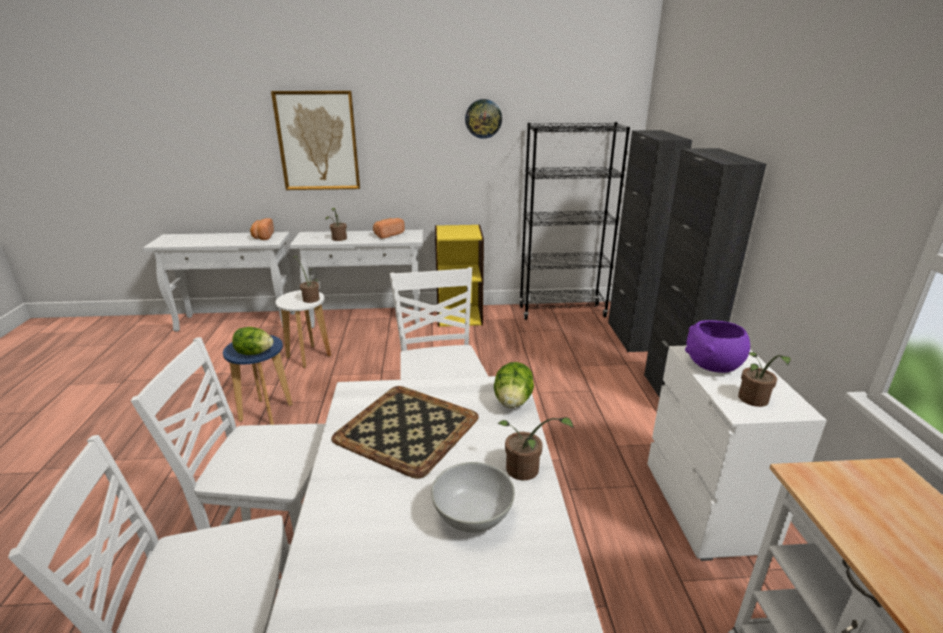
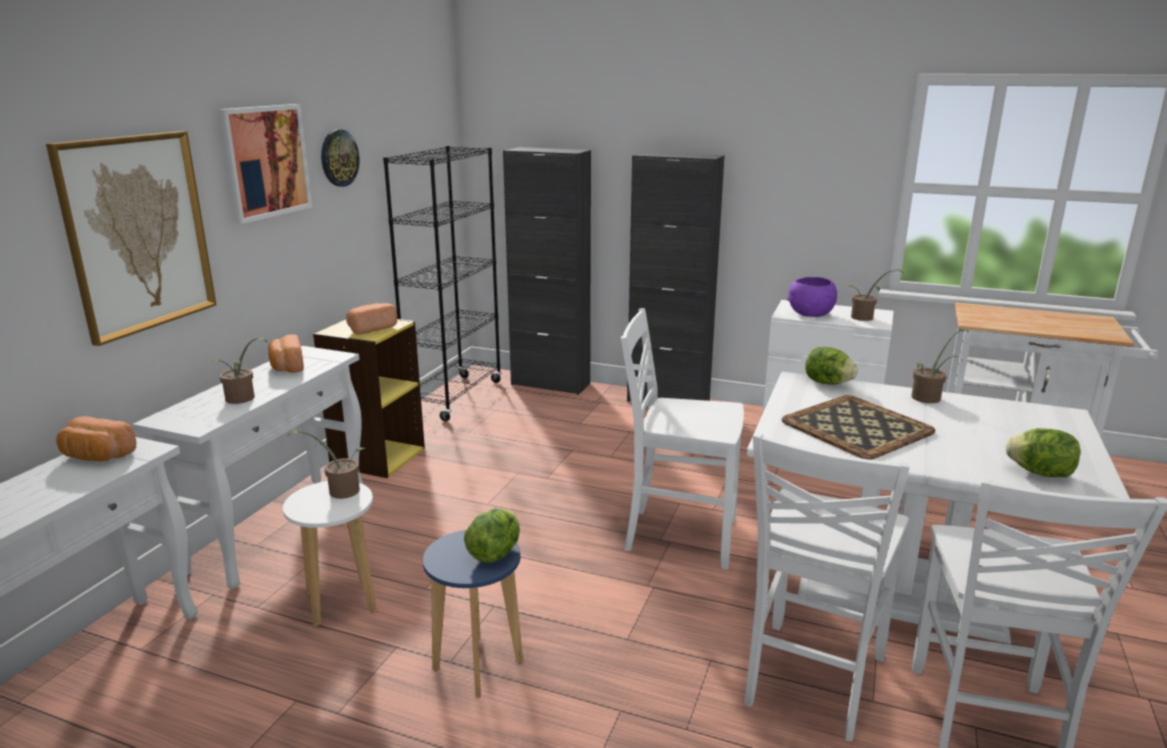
camera: 65 degrees left, 5 degrees down
(339, 567) = (1040, 473): none -> lettuce
(413, 114) = (265, 161): none -> picture
(456, 233) = (371, 329): none -> bread
(472, 518) = (983, 422): white bowl -> none

